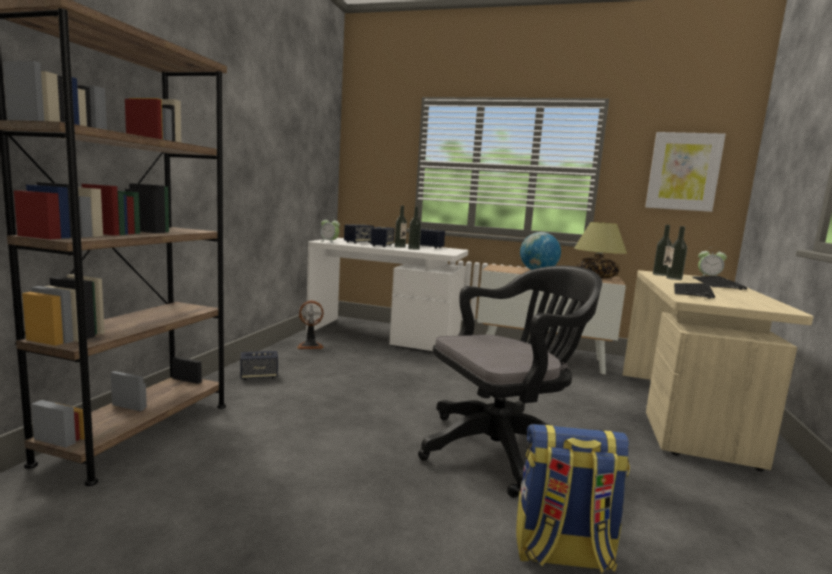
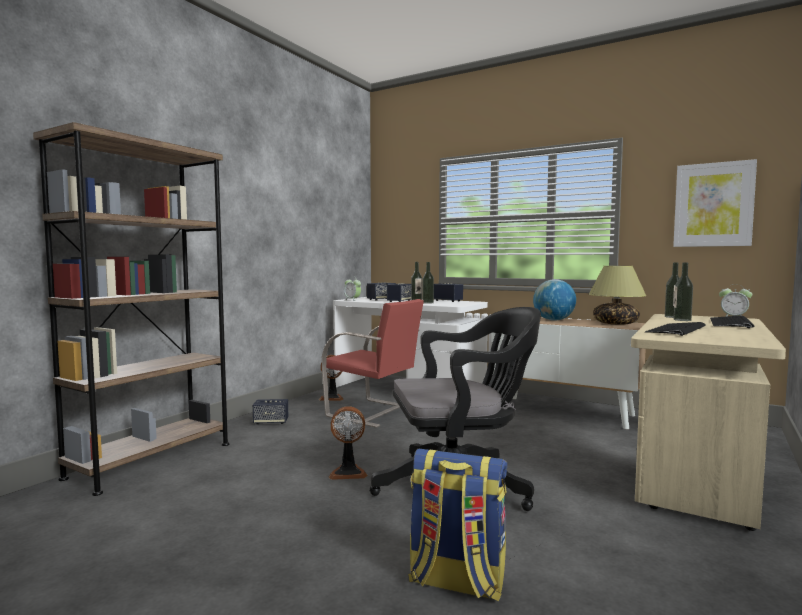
camera: 15 degrees right, 5 degrees down
(364, 362) = (373, 412): none -> red chair
(380, 434) = (348, 472): none -> fan

